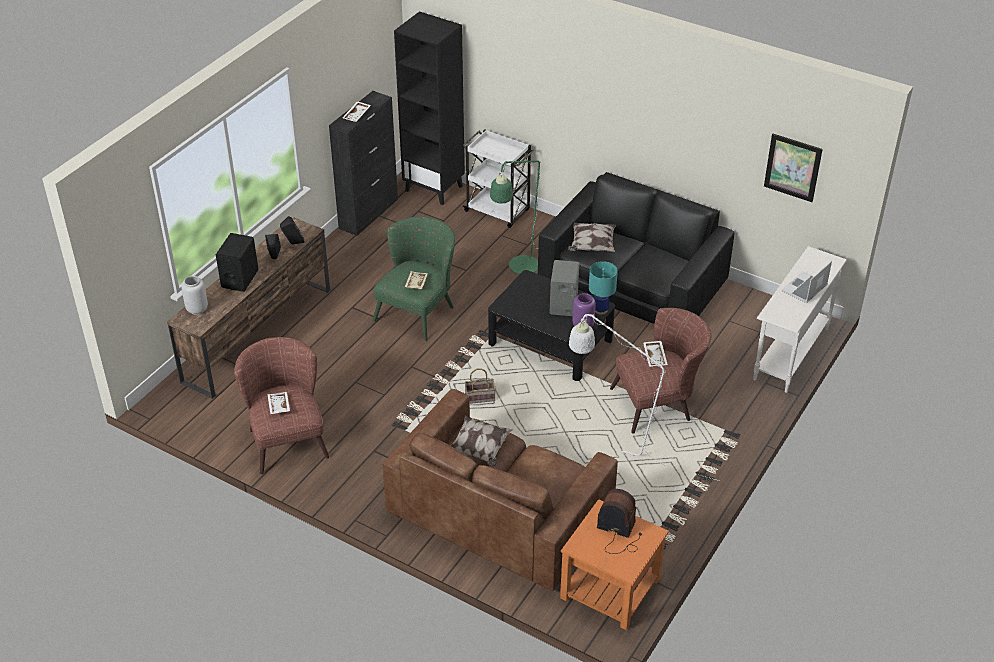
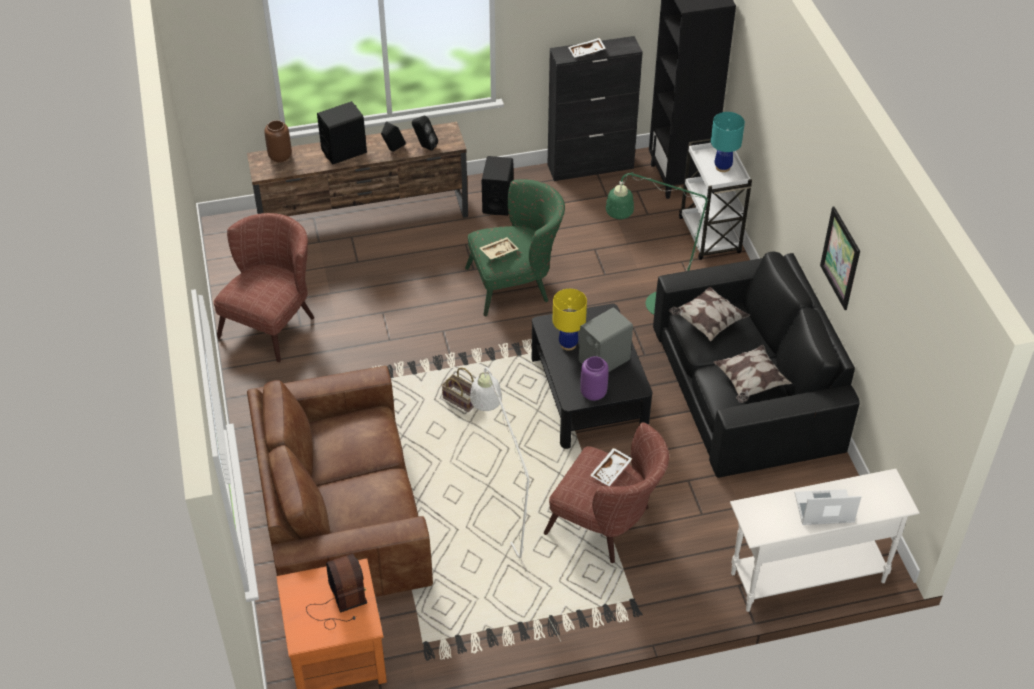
camera: 45 degrees right, 5 degrees up
(197, 309) = (280, 157): grey vase -> brown vase
(278, 406) = (253, 284): white tray -> none
(338, 270) = (498, 202): none -> black speaker
(480, 449) = (351, 439): pillow -> pillow (749, 382)
(530, 309) = (568, 344): none -> yellow table lamp
(601, 310) = (630, 390): turquoise table lamp -> turquoise table lamp (723, 167)
(792, 167) = (913, 362): picture -> picture (840, 258)

